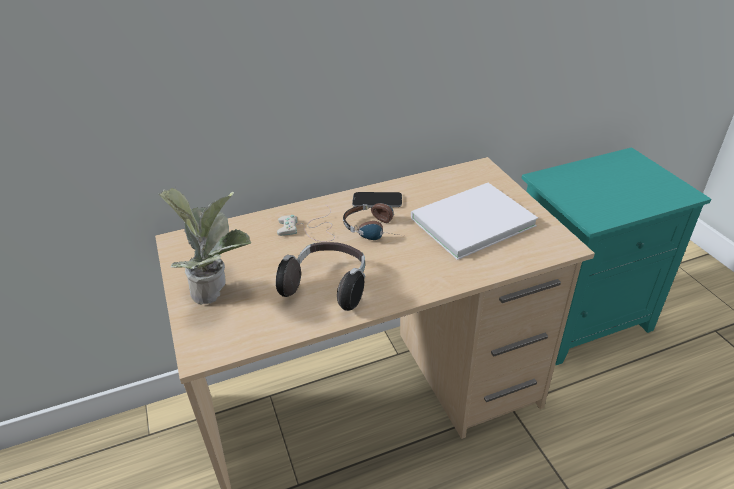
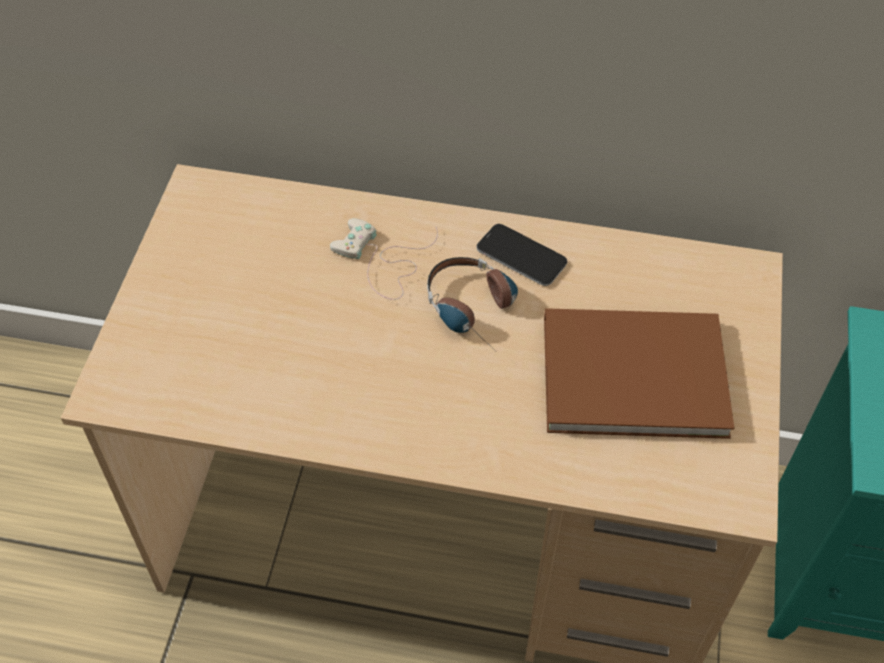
camera: 30 degrees right, 15 degrees up
(219, 291) = (191, 306): potted plant -> none
(328, 286) = (331, 377): headphones -> none
(468, 221) = (627, 371): white book -> brown book

